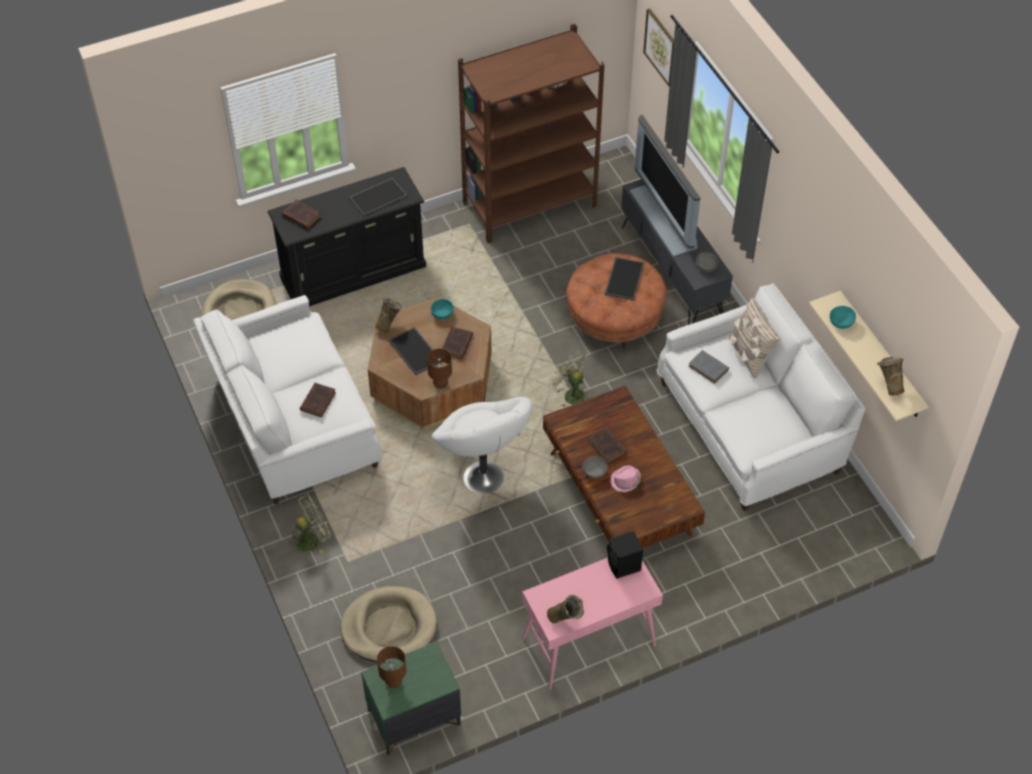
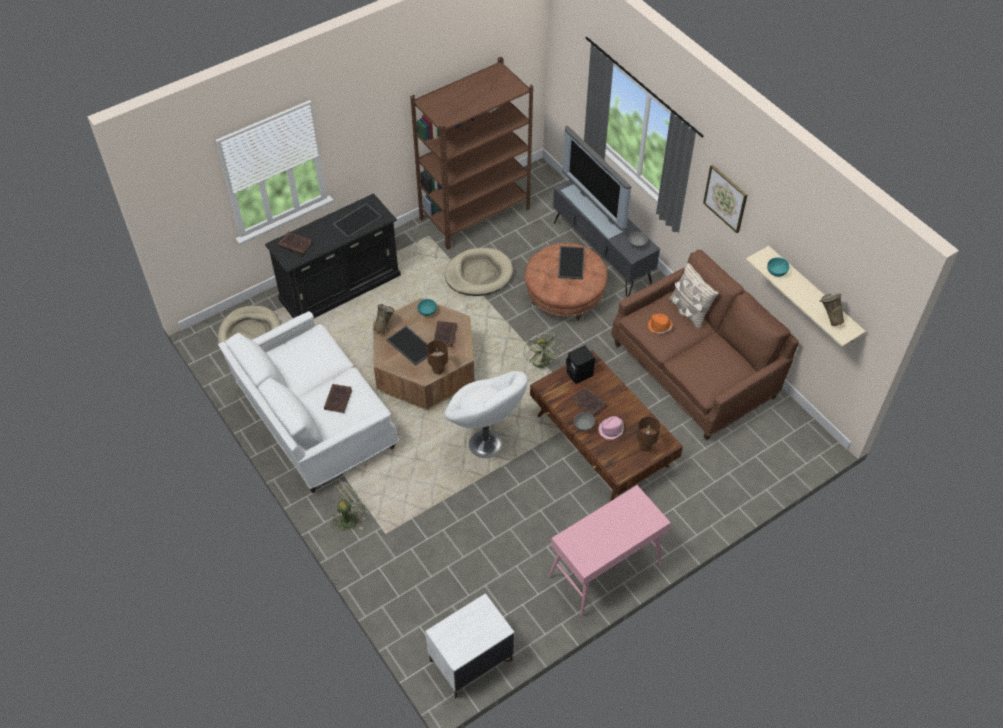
camera: 10 degrees left, 0 degrees up
(389, 627) = (432, 584): beige dog bed -> beige dog bed (478, 274)
(394, 682) = (456, 635): brown table lamp -> brown table lamp (645, 447)
(413, 718) = (470, 661): green nightstand -> white nightstand
(565, 621) = (594, 558): beige vase -> none
(570, 395) = (542, 364): green fan -> green fan turned 135 degrees counterclockwise
(624, 566) = (632, 503): black speaker -> black speaker (580, 374)
(660, 47) = (573, 68): picture -> picture (725, 198)
(709, 369) = (659, 326): grey book -> orange hat
(751, 426) = (696, 369): white sofa -> brown sofa

